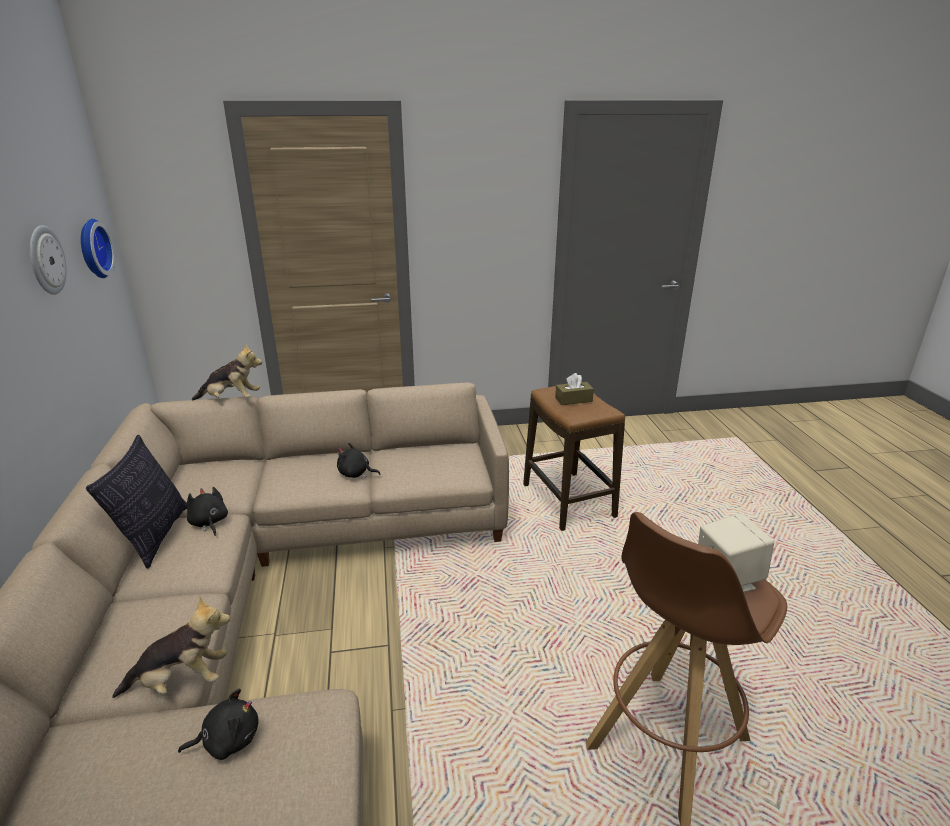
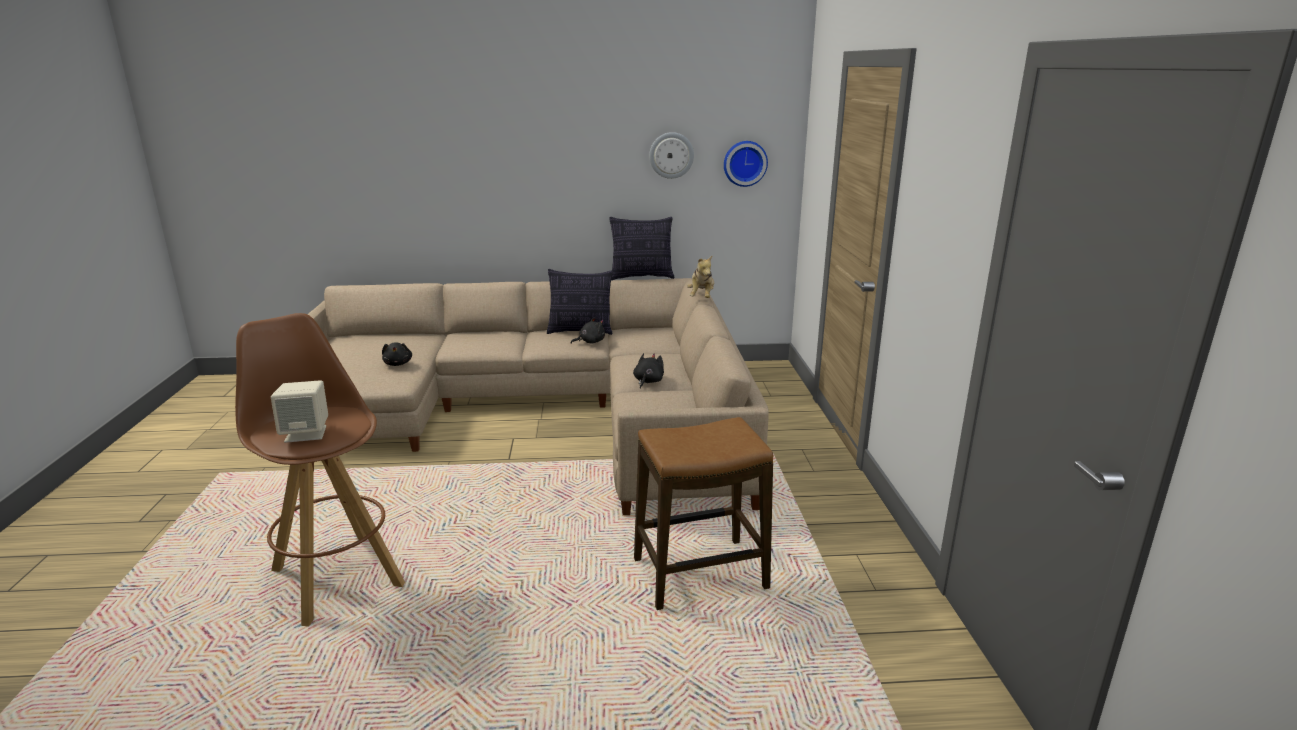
camera: 95 degrees right, 5 degrees down
(107, 437) = (642, 277): none -> pillow
(182, 681) = (447, 351): plush toy -> none
(573, 400) = (710, 439): brown tissue box -> none

